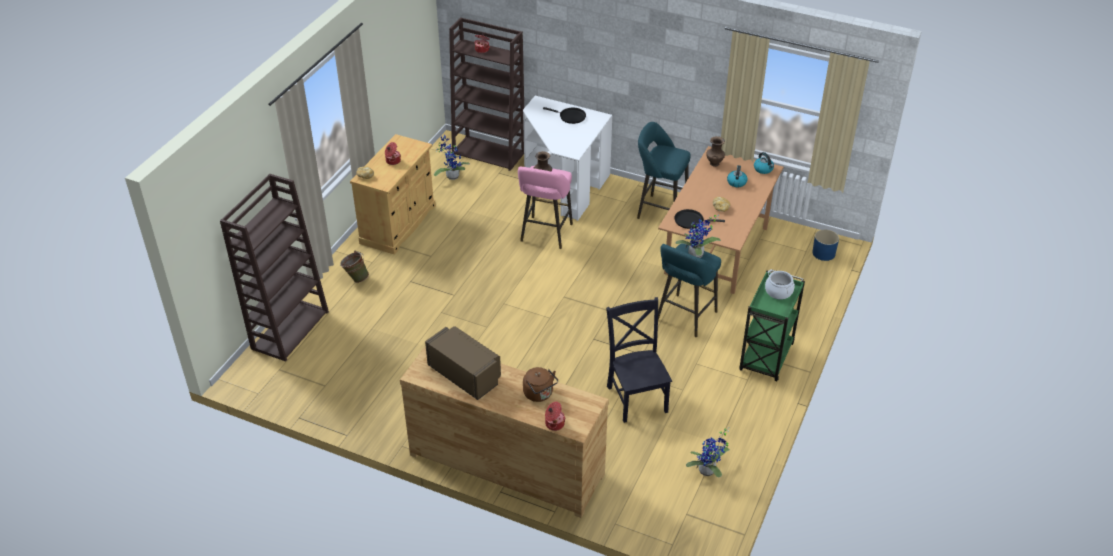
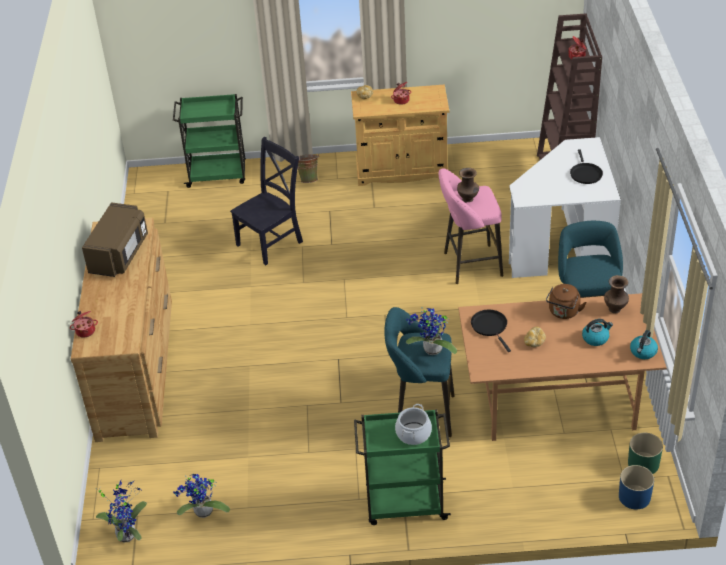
camera: 65 degrees right, 0 degrees up
(290, 329) = (218, 174): brown bookcase -> green cart
(451, 176) = (504, 169): potted plant -> potted plant (127, 533)
(539, 394) = (119, 307): brown kettle -> brown kettle (563, 312)
(636, 397) = (275, 421): black chair -> black chair (272, 242)
(798, 238) = (643, 464): none -> green planter

